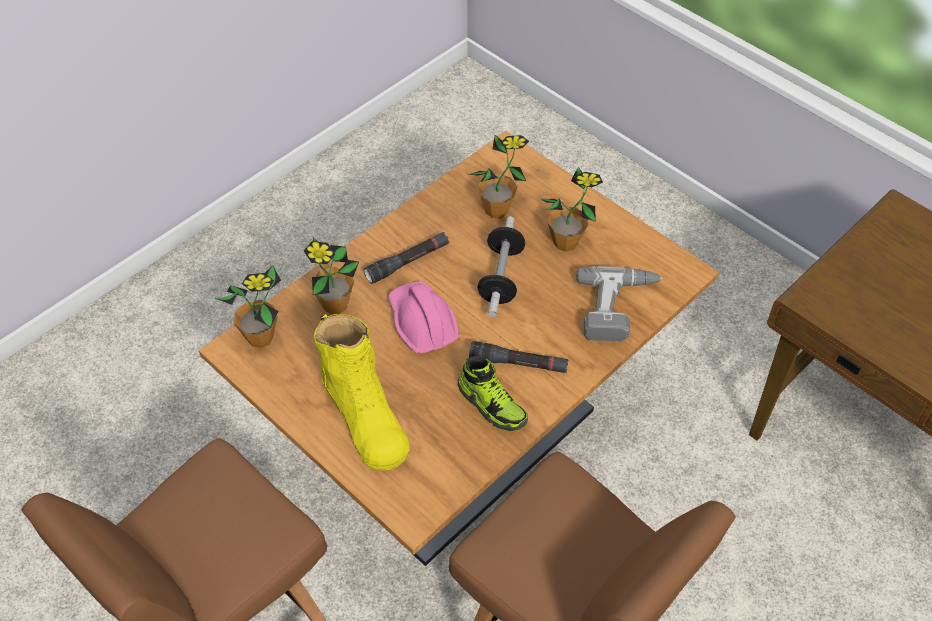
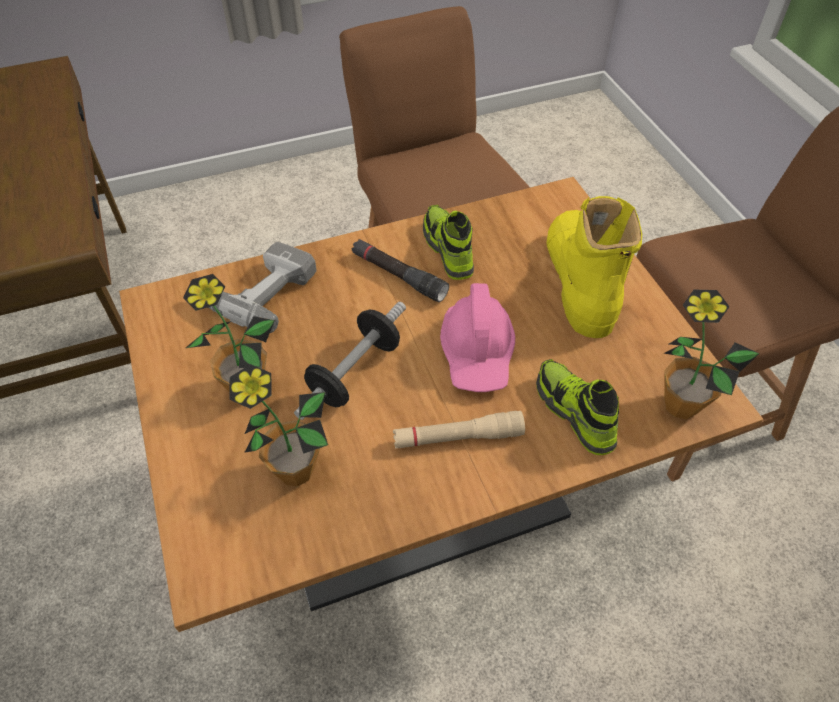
camera: 155 degrees left, 0 degrees up
(335, 305) = (574, 413): potted plant -> shoe
(408, 262) = (457, 437): black flashlight -> beige flashlight

